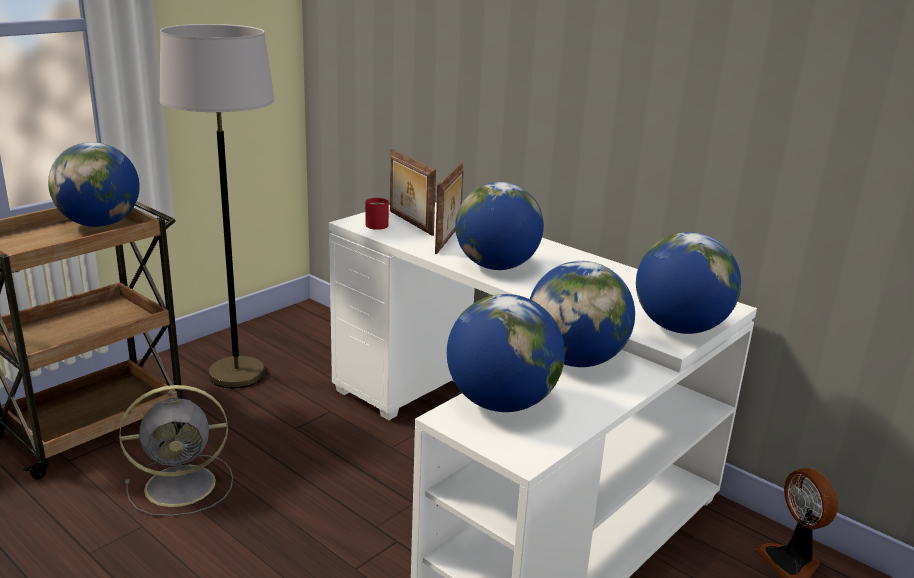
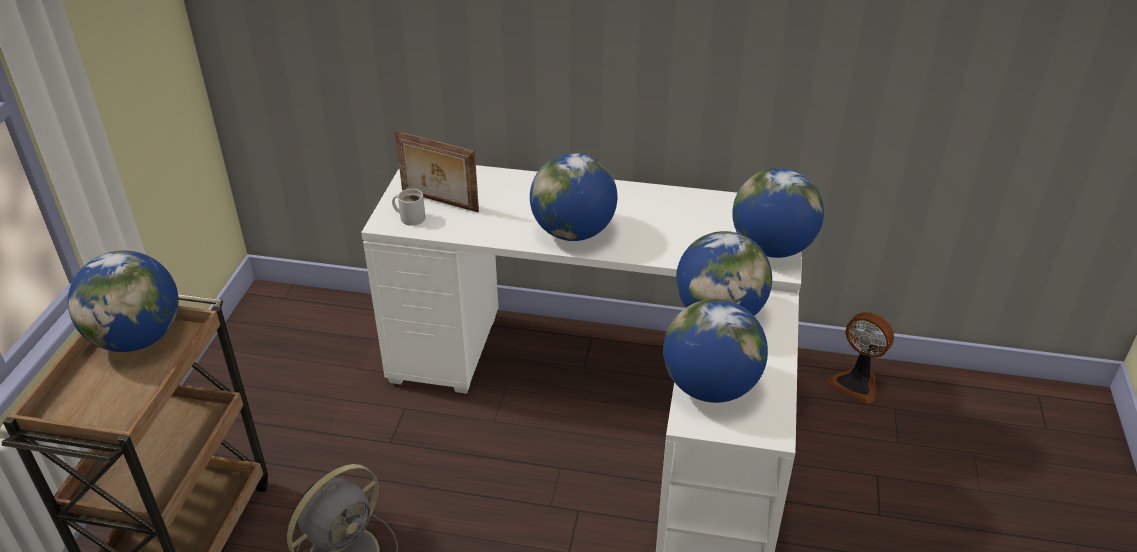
camera: 30 degrees left, 15 degrees up
(237, 374) = (272, 408): grey floor lamp -> none
(376, 224) = (411, 217): red mug -> white mug
(449, 239) = (498, 211): picture frame -> none

